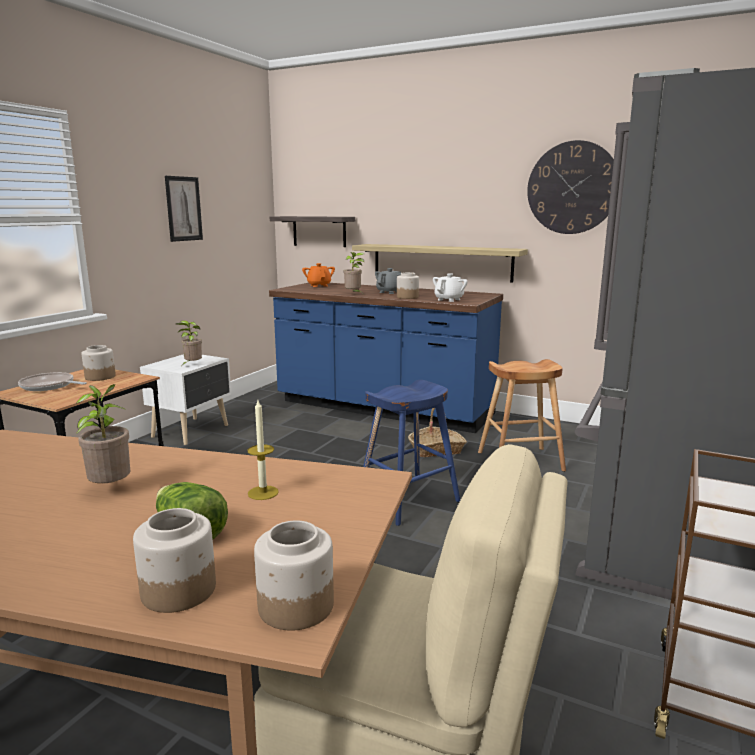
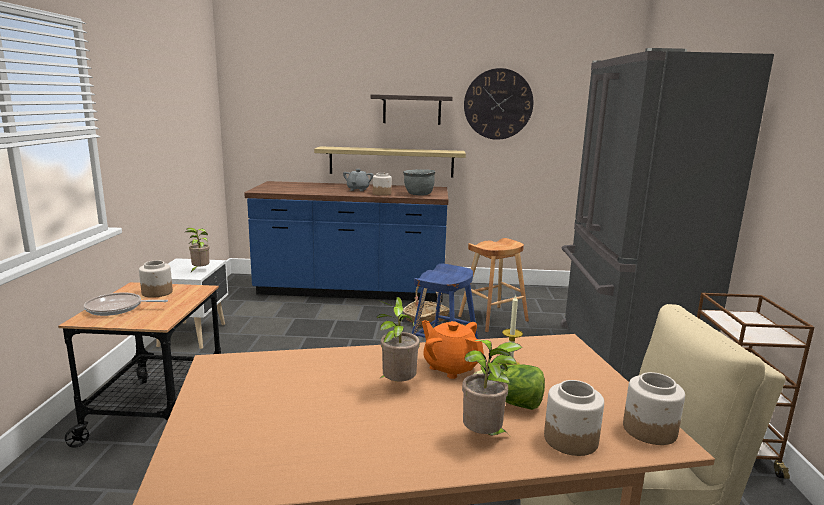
camera: 25 degrees left, 0 degrees up
(183, 209) = (164, 116): picture -> none
(319, 231) = (271, 134): shelf -> shelf (412, 109)
(319, 285) = (282, 185): orange teapot -> orange teapot (450, 367)
(353, 294) = (332, 193): potted plant -> potted plant (484, 438)
(449, 299) = (418, 194): white teapot -> grey cooking pot

